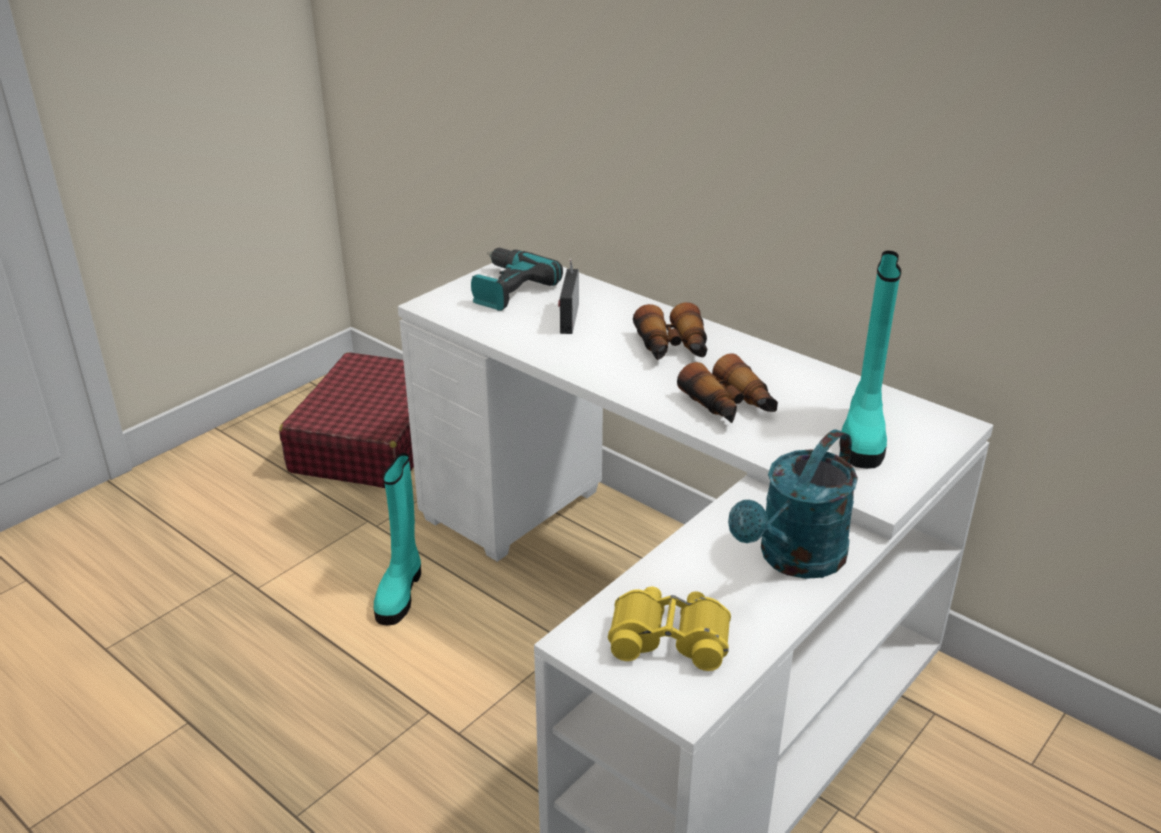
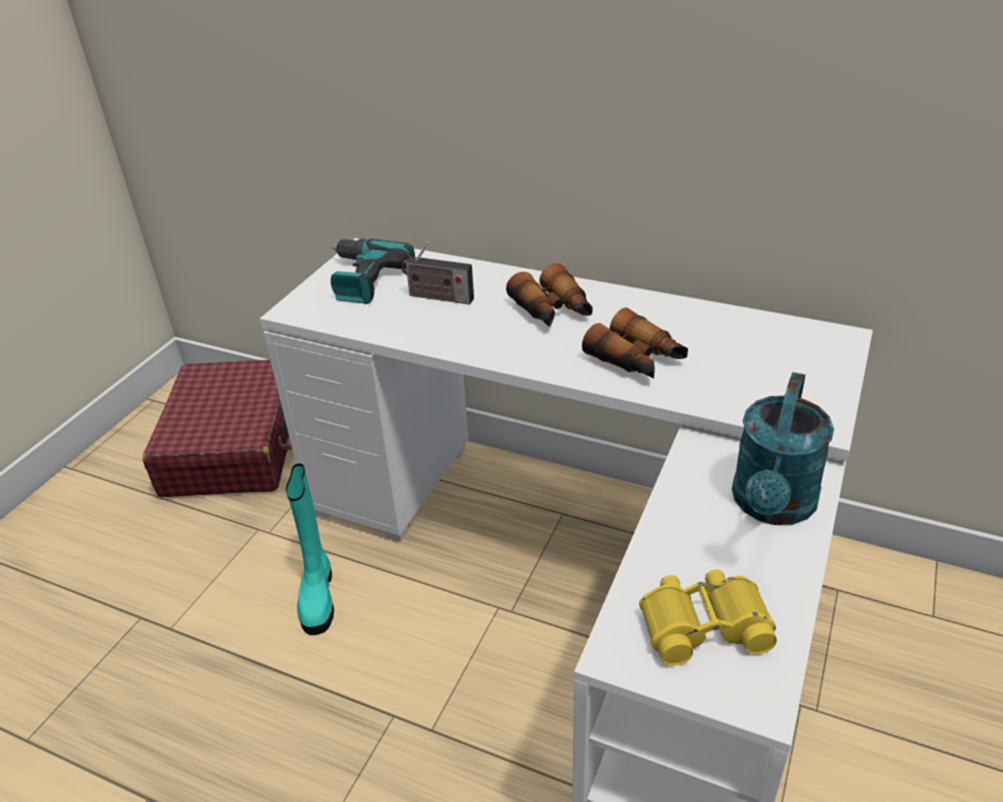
camera: 15 degrees left, 5 degrees up
(569, 316) = (438, 297): radio -> radio turned 60 degrees counterclockwise
(863, 434) = (770, 363): turquoise boot -> none

